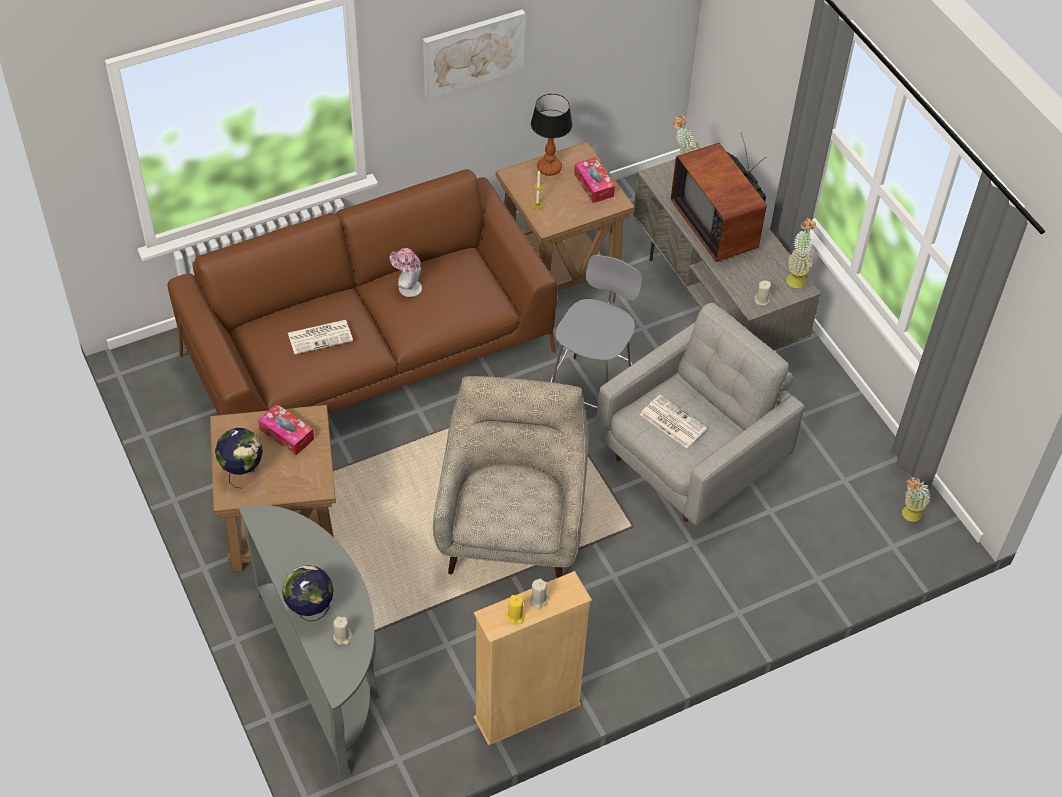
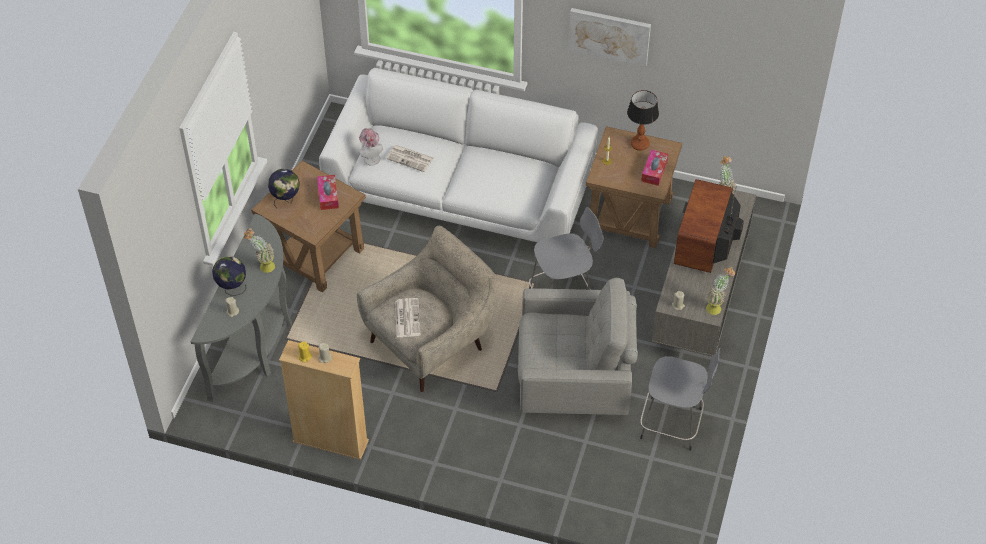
camera: 45 degrees right, 0 degrees up
(368, 353) = (460, 194): brown sofa -> white sofa
(407, 287) = (487, 162): hat -> hat (370, 157)
(672, 422) = (552, 339): newspaper -> newspaper (407, 317)
(826, 433) = (673, 424): none -> grey stool
(908, 516) = (665, 506): potted plant -> potted plant (263, 266)

